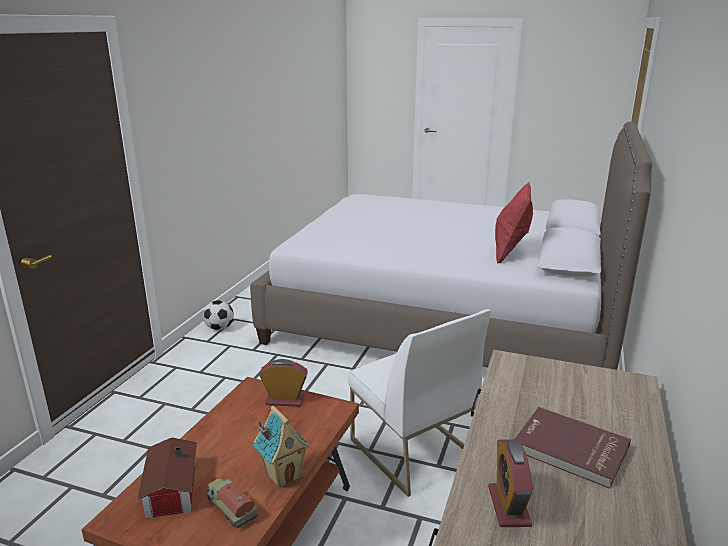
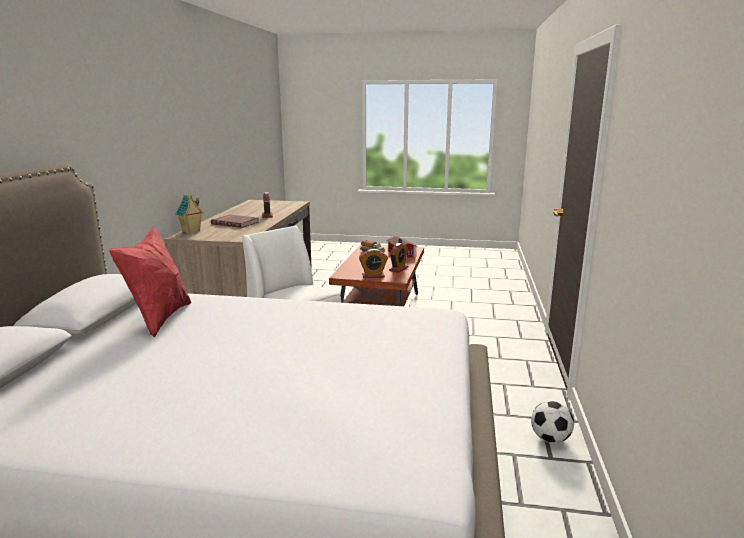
camera: 170 degrees right, 5 degrees down
(228, 418) = (398, 269): none -> alarm clock
(283, 475) = (356, 258): toy house -> toy house (191, 231)

